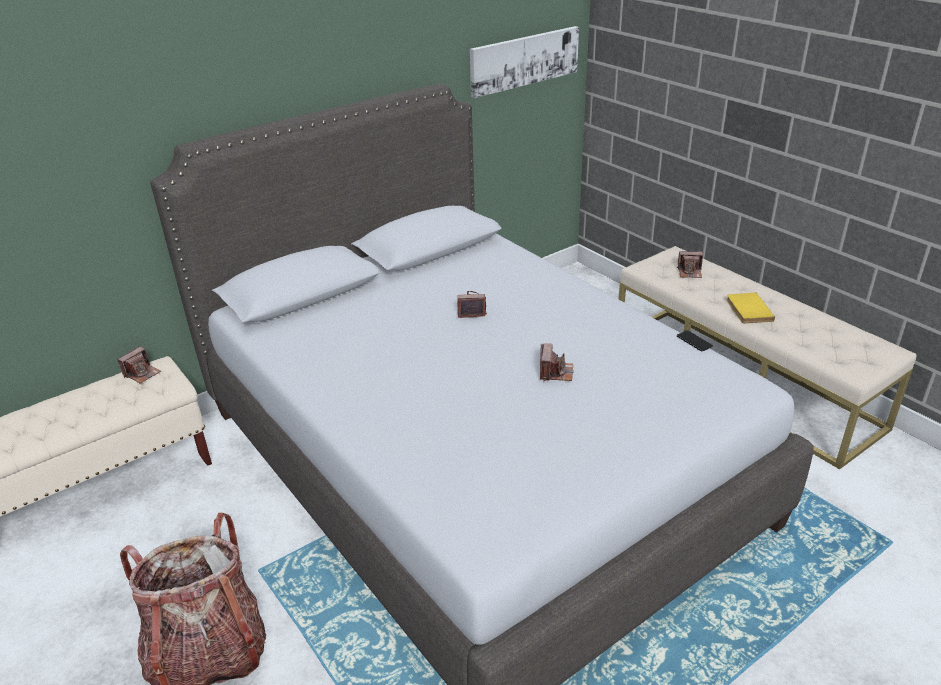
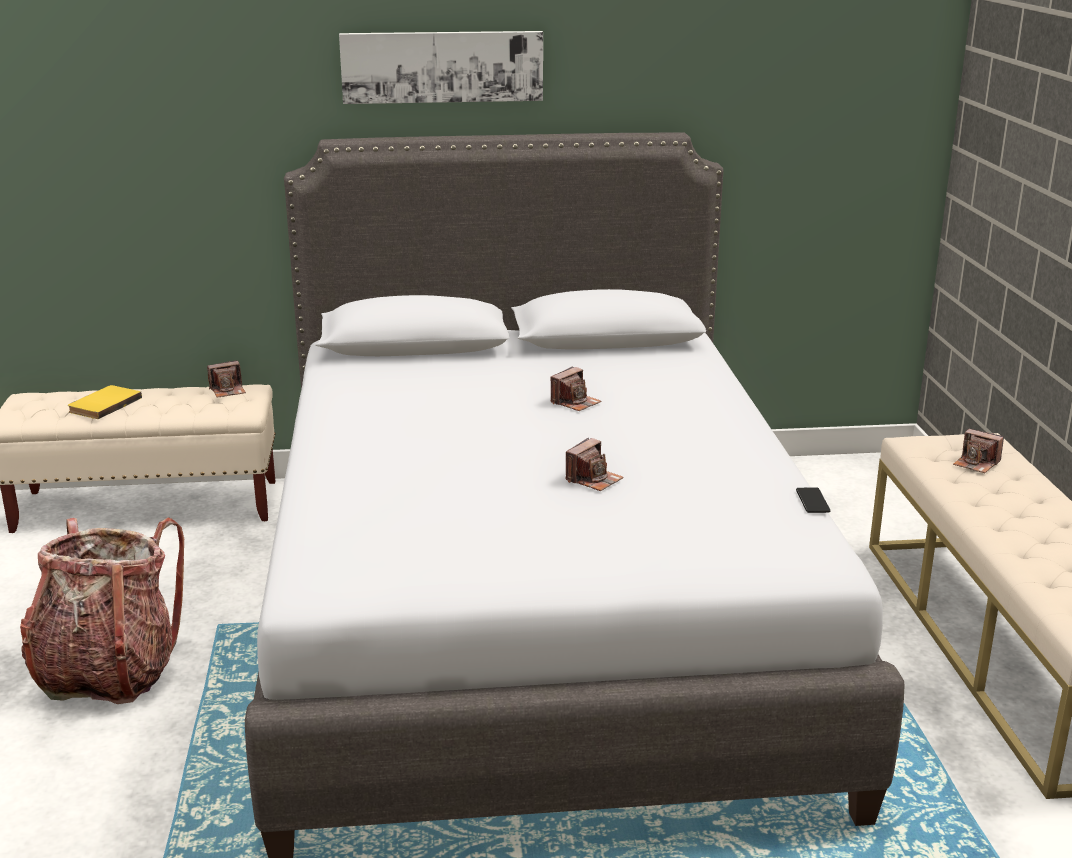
camera: 30 degrees right, 10 degrees down
(471, 311) = (575, 402): camera -> camera turned 105 degrees clockwise
(524, 60) = (833, 127): picture -> picture (442, 66)
(747, 310) = (1007, 524): yellow book -> yellow book (103, 404)

